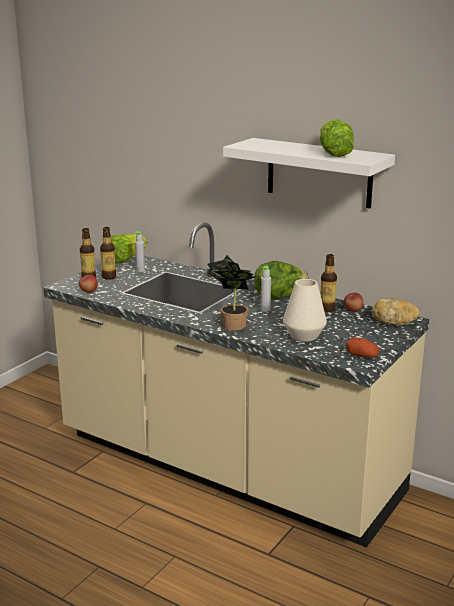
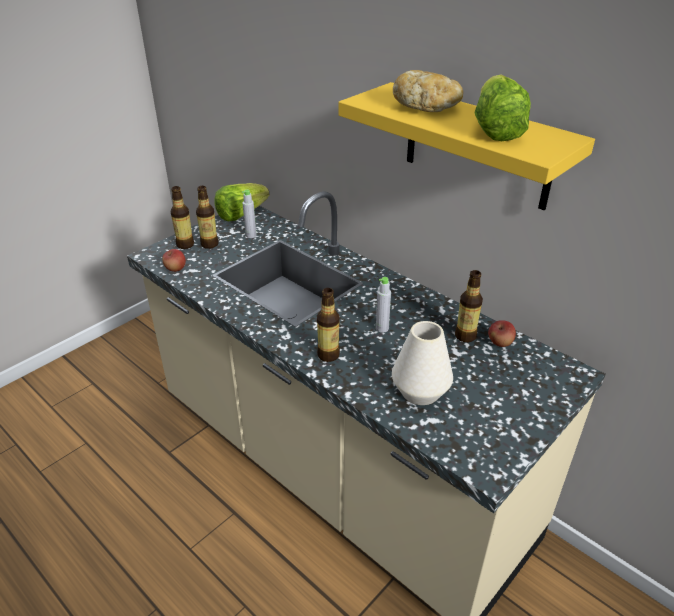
camera: 10 degrees right, 15 degrees up
(231, 324) = (328, 355): potted plant -> bottle
(279, 297) = (407, 304): lettuce -> none
(319, 173) = (477, 146): white shelf -> yellow shelf
(362, 356) = (493, 450): potato -> none
(394, 321) = (554, 374): bread -> bread (426, 107)

